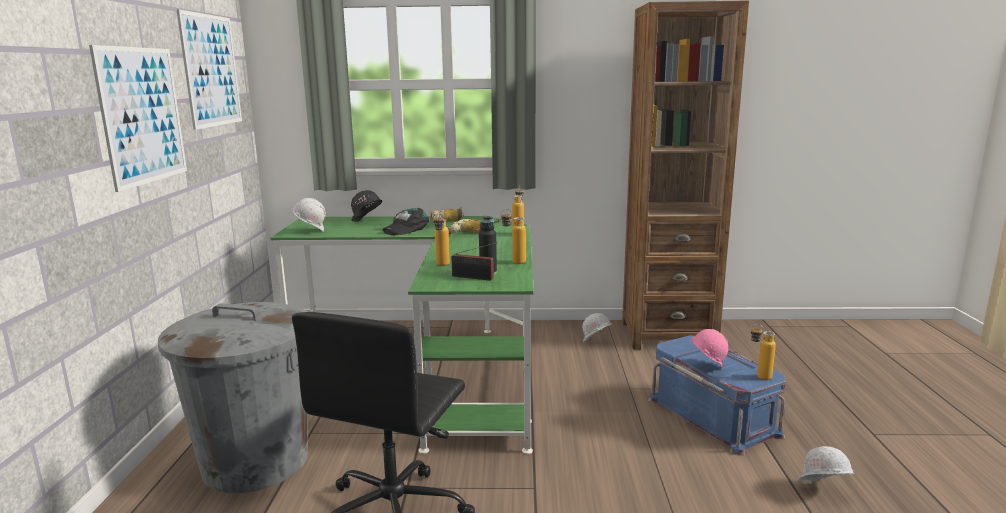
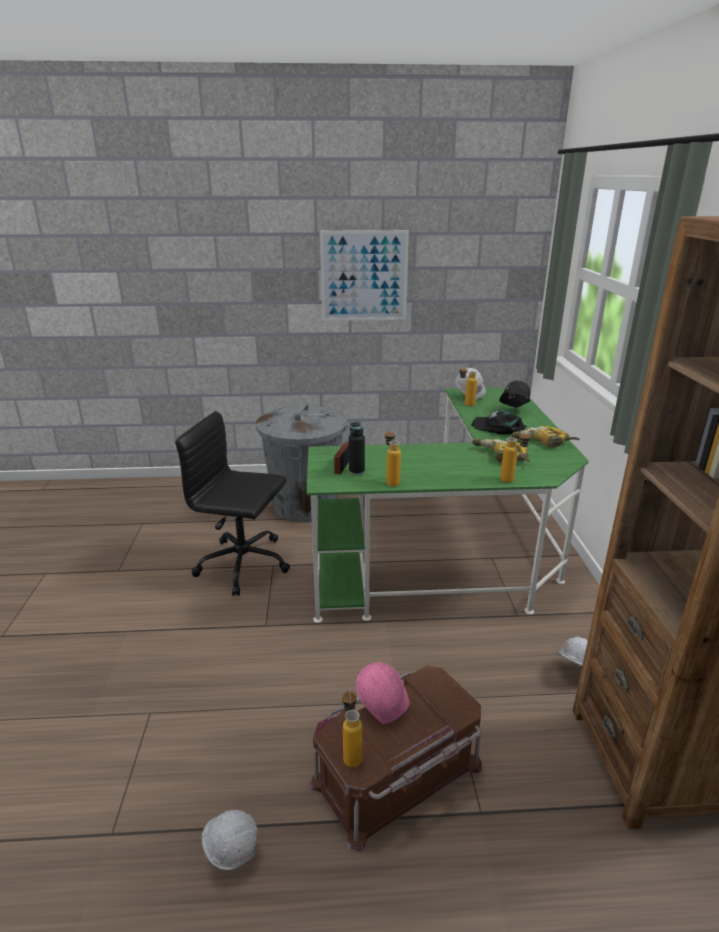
camera: 85 degrees right, 10 degrees up
(211, 70) = (473, 245): picture -> none
(441, 265) = (375, 452): bottle -> bottle (465, 404)
(714, 415) = (398, 776): blue storage box -> brown storage box

